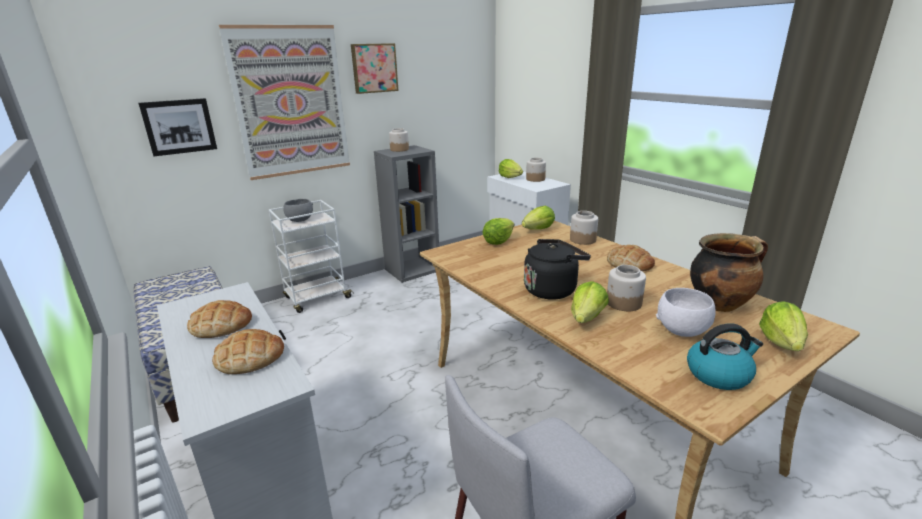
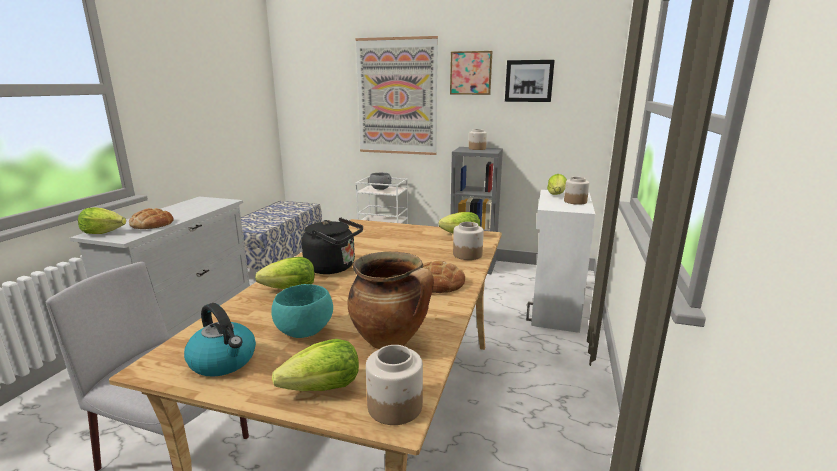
camera: 50 degrees right, 5 degrees down
(179, 126) = (324, 107): picture -> picture (529, 81)
(221, 325) = (185, 210): bread -> none
(498, 241) = (409, 231): lettuce -> lettuce (103, 233)
(623, 303) = (337, 297): jar -> jar (394, 406)
(682, 330) = (303, 331): white bowl -> turquoise bowl

